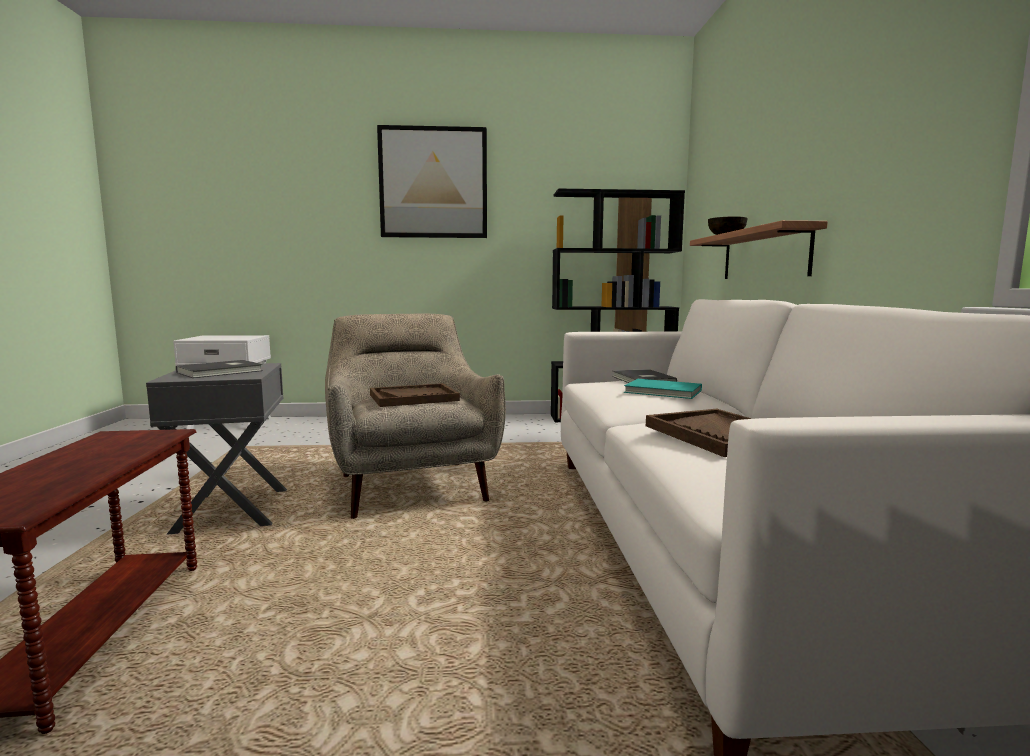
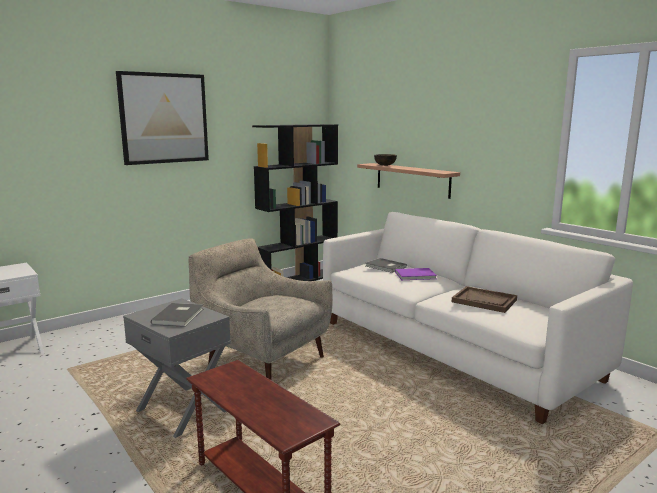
camera: 35 degrees left, 5 degrees up
(414, 398) = (277, 304): brown tray -> none
(663, 392) = (416, 276): turquoise book -> purple book

